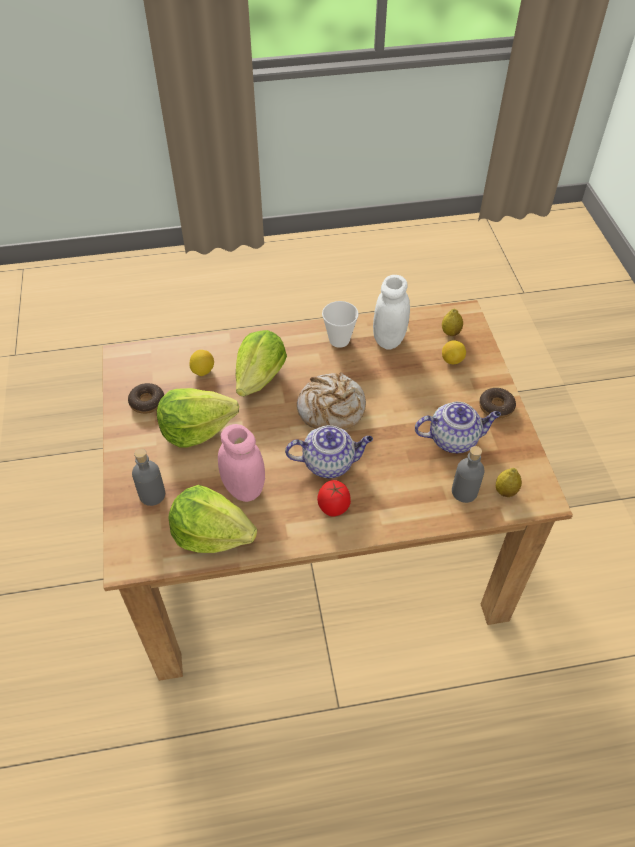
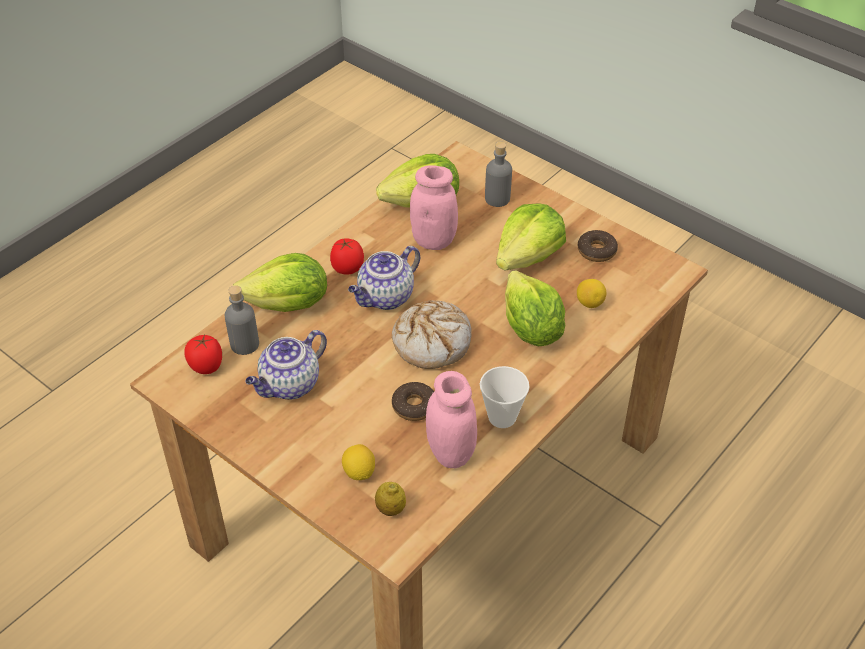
camera: 140 degrees right, 5 degrees down
(389, 339) = (451, 453): white jar -> pink jar
(406, 505) = (288, 305): none -> lettuce
(496, 406) = (270, 446): donut -> donut (414, 406)
(505, 491) = (206, 367): lemon -> tomato

